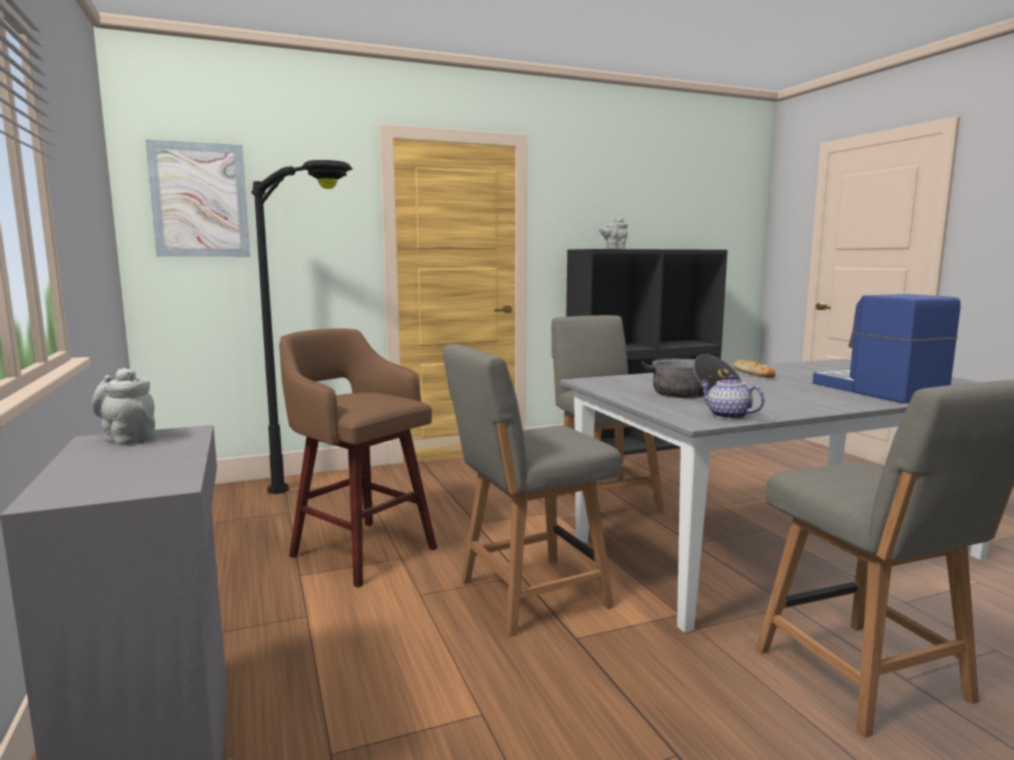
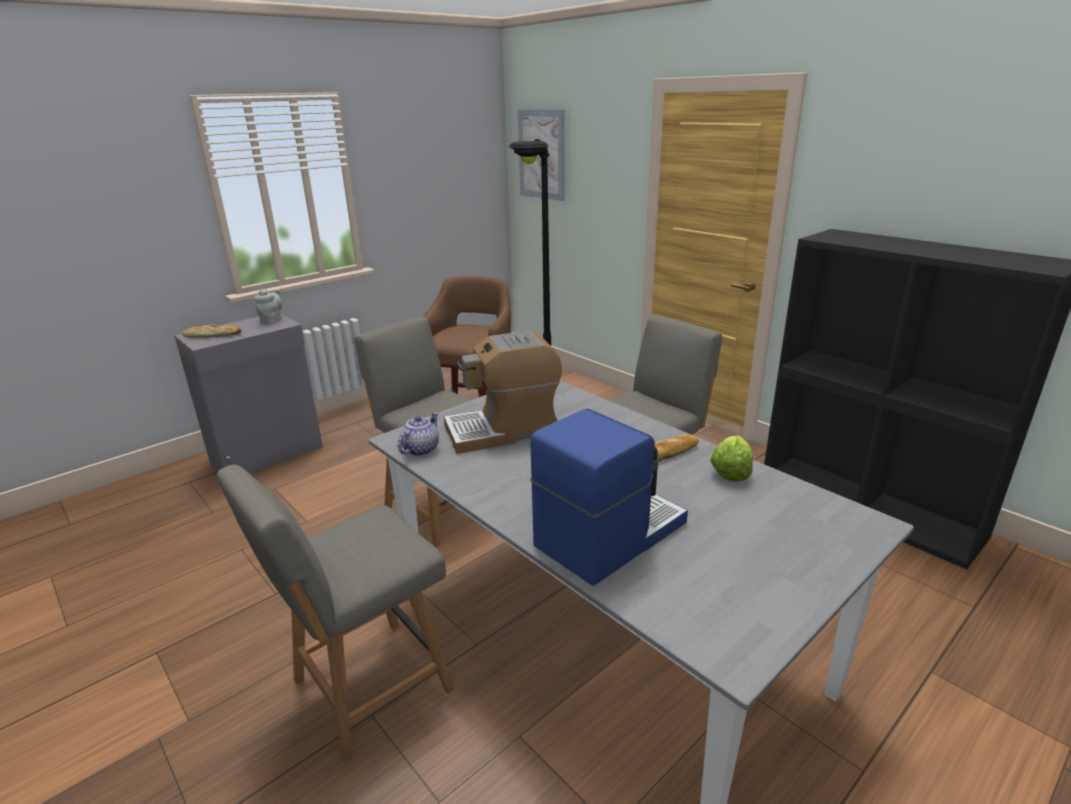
camera: 70 degrees right, 15 degrees up
(116, 478) = (212, 335): none -> bread
(613, 248) = (848, 241): grey teapot -> none
(693, 395) = (504, 430): cooking pot -> coffee machine
(780, 368) = (730, 471): none -> lettuce

